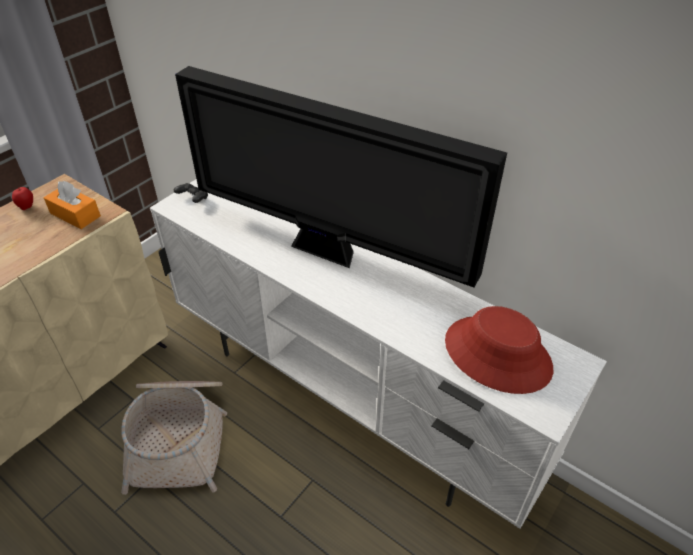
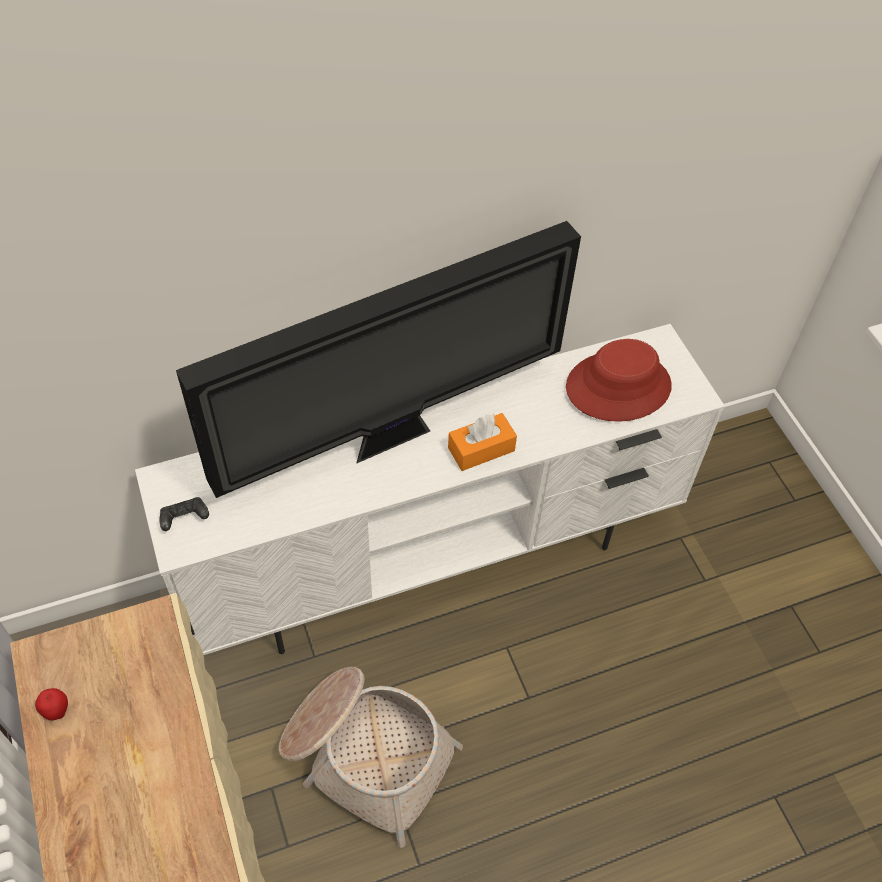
camera: 60 degrees left, 10 degrees up
(75, 215) = (129, 656): orange tissue box -> orange tissue box (481, 449)

